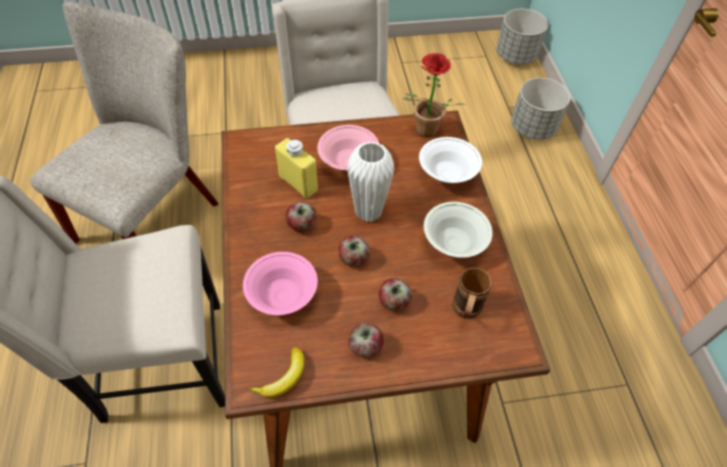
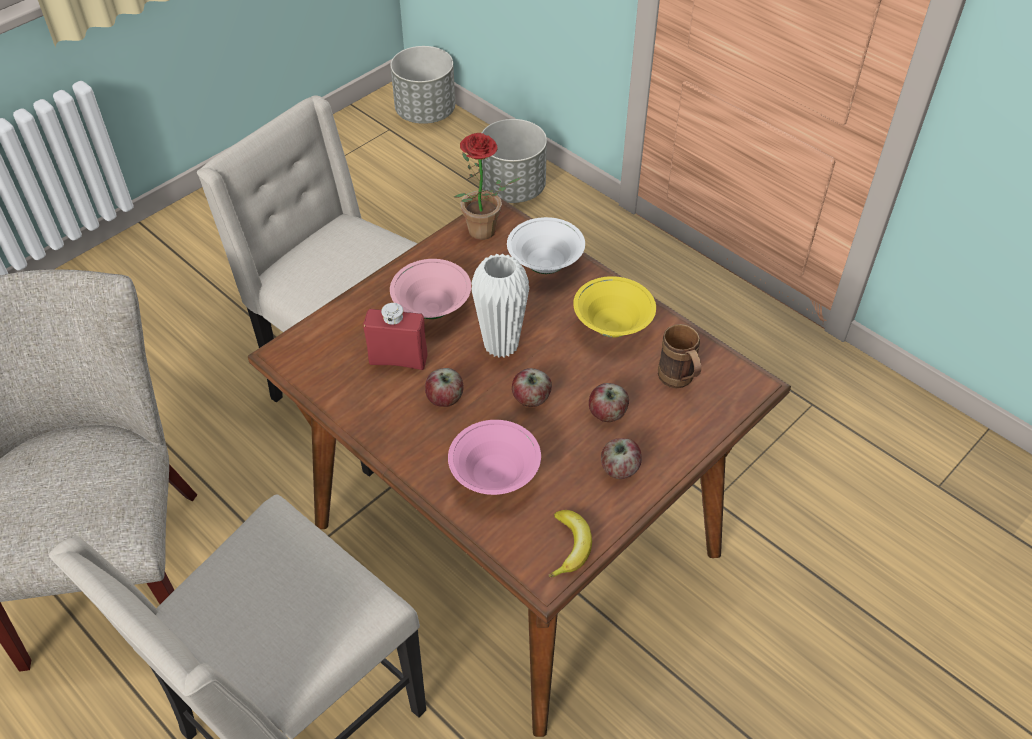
camera: 35 degrees left, 5 degrees down
(298, 183) = (398, 360): yellow bottle -> red bottle
(453, 243) = (612, 327): white bowl -> yellow bowl

